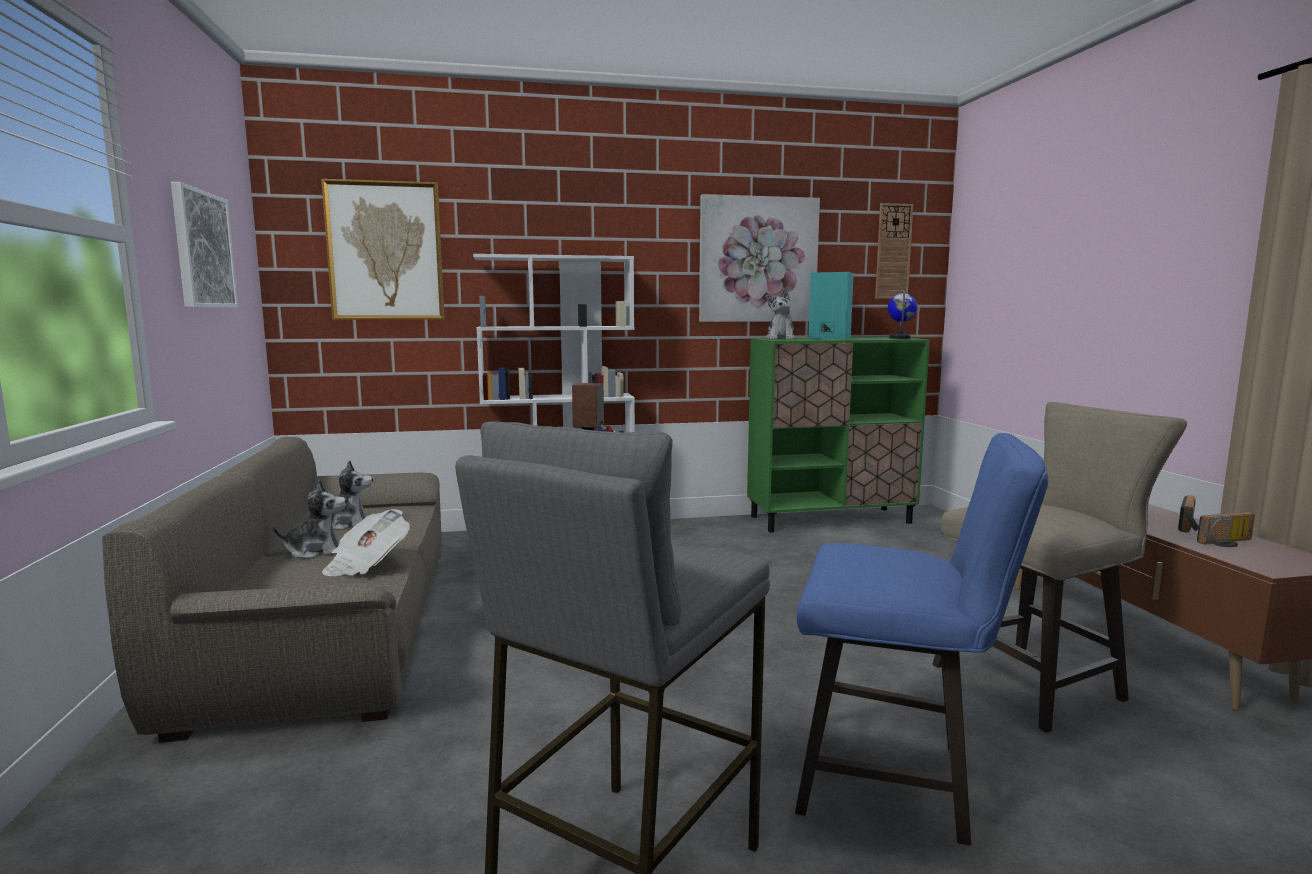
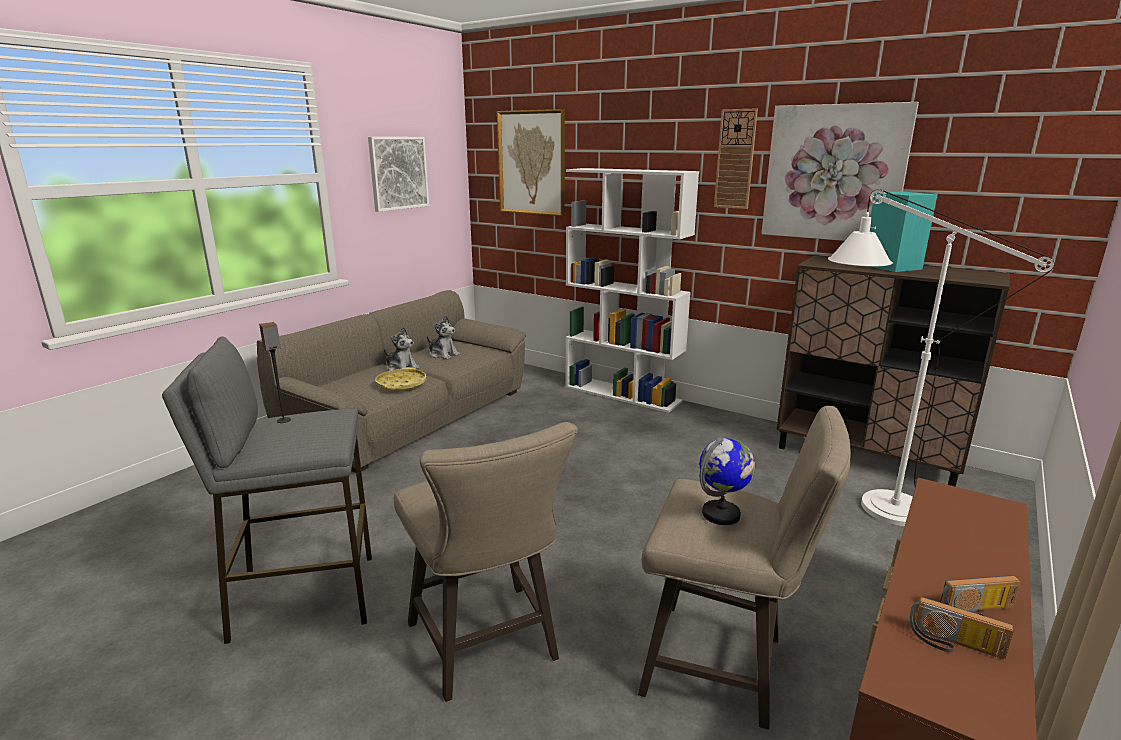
camera: 45 degrees right, 10 degrees up
(367, 564) = (401, 384): newspaper -> yellow tray
(781, 339) = (827, 262): plush toy -> none
(831, 520) = (866, 457): green cabinet -> brown cabinet
(893, 251) = (1025, 165): wall clock -> wall clock (735, 159)
(893, 545) = (874, 504): none -> white floor lamp
(899, 780) = (488, 647): blue stool -> beige stool
(900, 338) = (983, 278): globe -> globe (721, 514)

